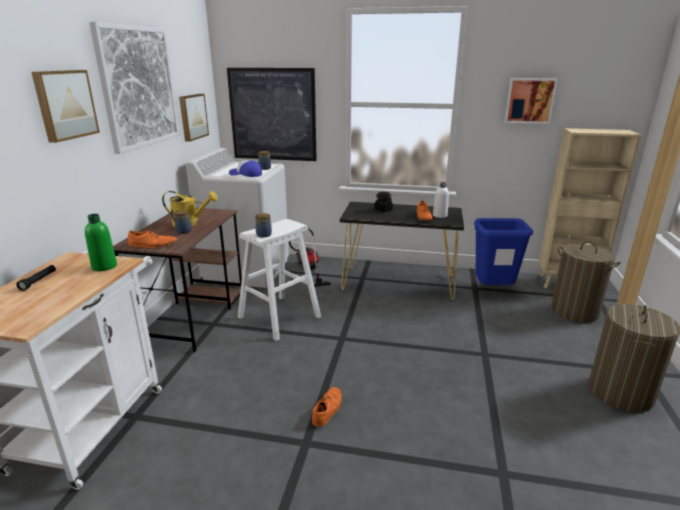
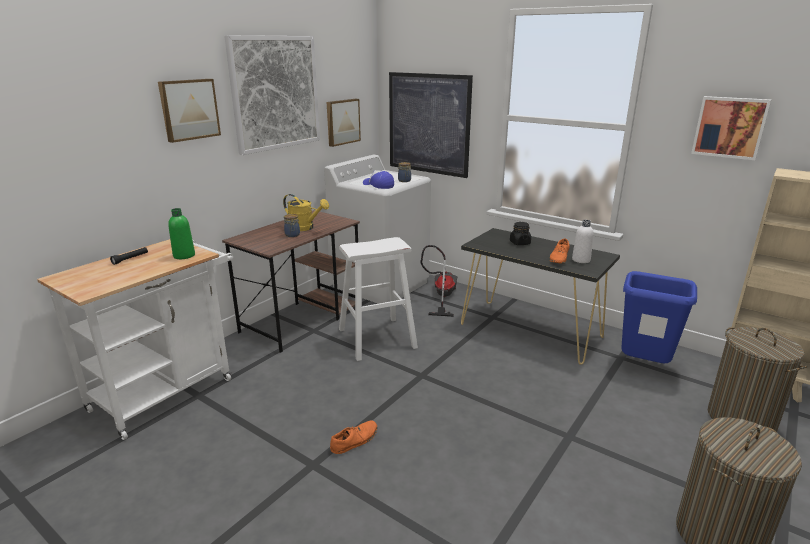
camera: 25 degrees right, 0 degrees up
(153, 245) = (256, 243): orange shoe -> none
(264, 234) = (359, 250): jar -> none

